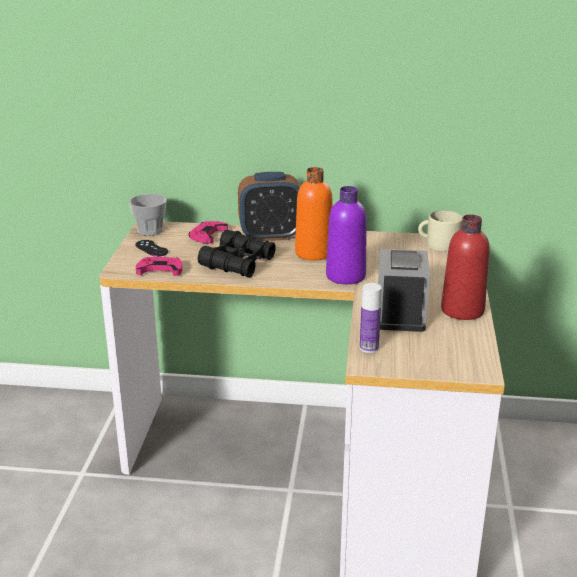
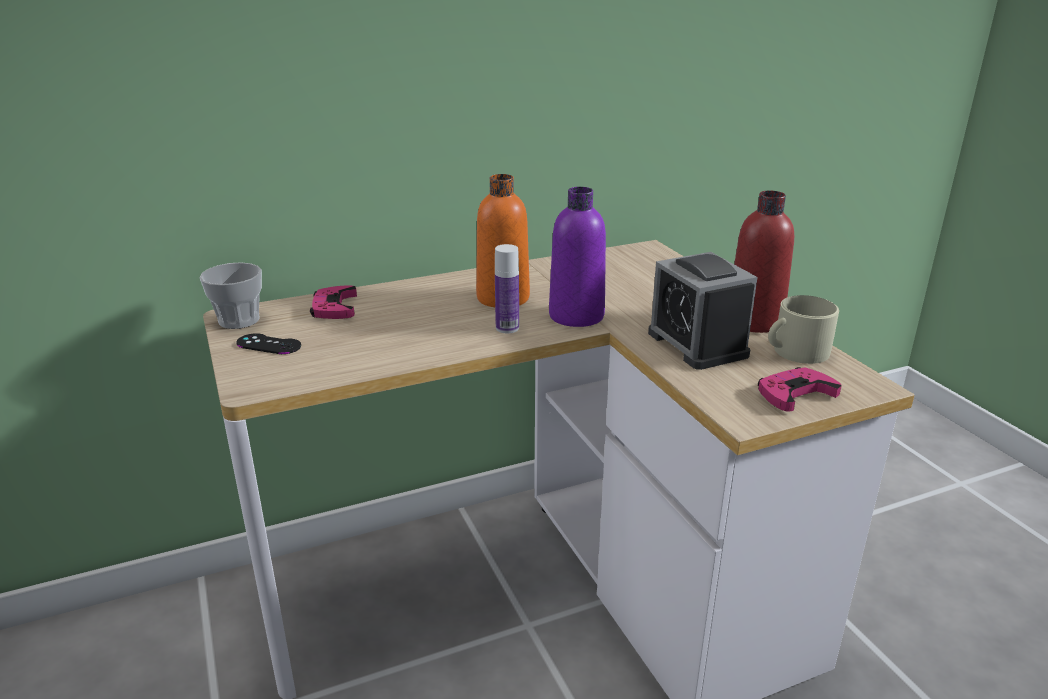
camera: 30 degrees left, 0 degrees up
(160, 270) = (315, 371): pink game controller -> pink game controller (795, 394)
(238, 263) = (419, 333): black binoculars -> none
(270, 236) = (422, 290): alarm clock -> none
(369, 348) = (719, 396): bottle -> bottle (507, 328)
(438, 244) = (629, 256): beige mug -> beige mug (795, 352)

